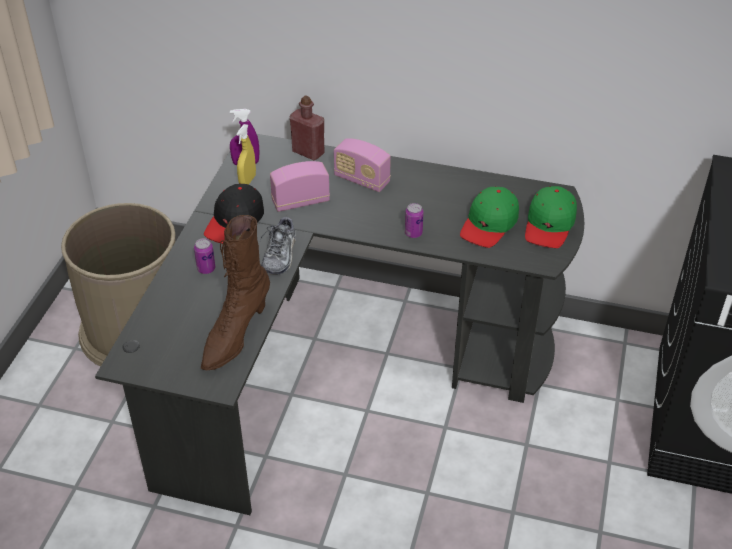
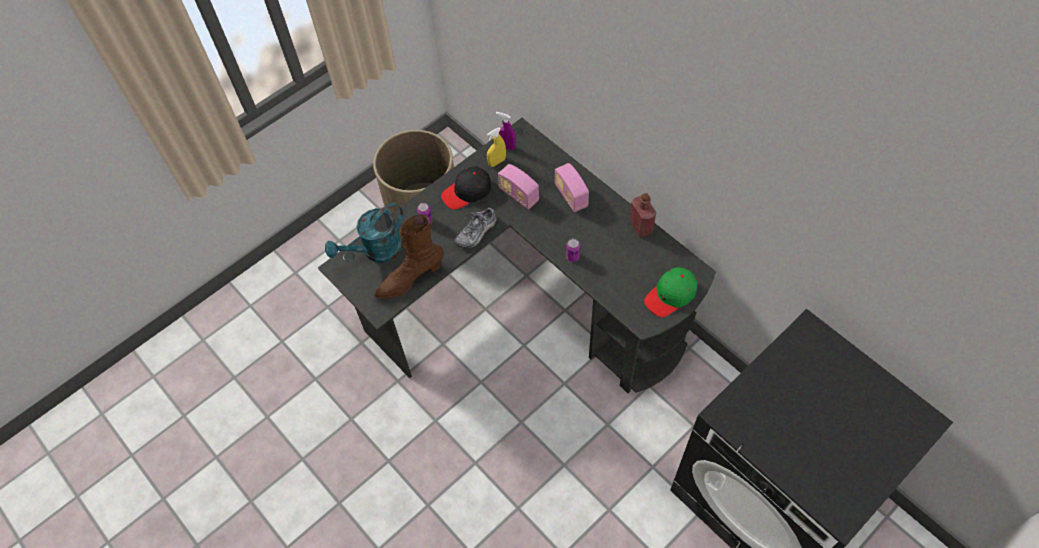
camera: 35 degrees right, 15 degrees up
(165, 325) = (376, 251): none -> turquoise watering can
(300, 201) = (518, 195): radio -> radio turned 150 degrees counterclockwise
(308, 152) = (552, 155): red bottle -> red bottle (640, 226)
(489, 224) = (629, 274): green cap -> none

